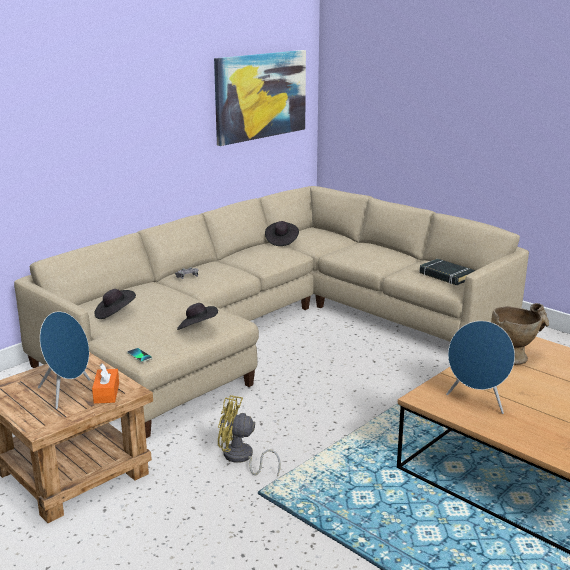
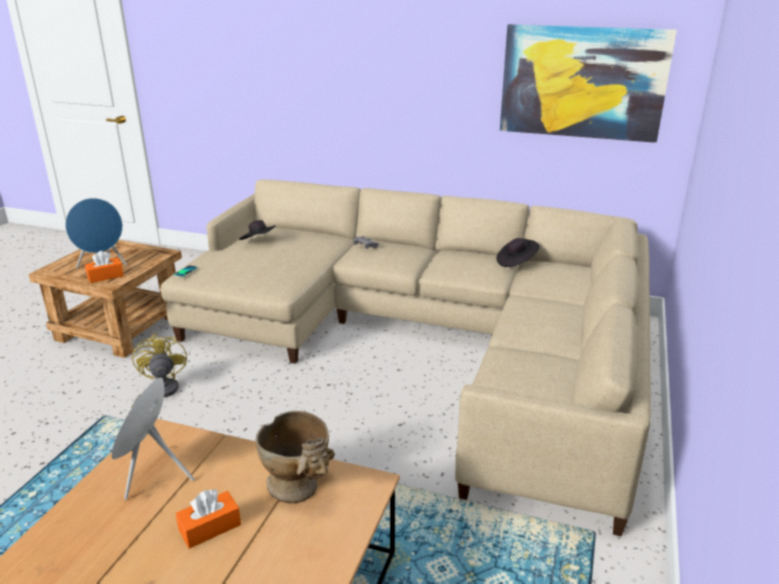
camera: 65 degrees right, 5 degrees up
(197, 328) = (249, 278): black hat -> none
(446, 276) = (524, 384): black book -> none
(542, 387) = (210, 527): none -> orange tissue box

